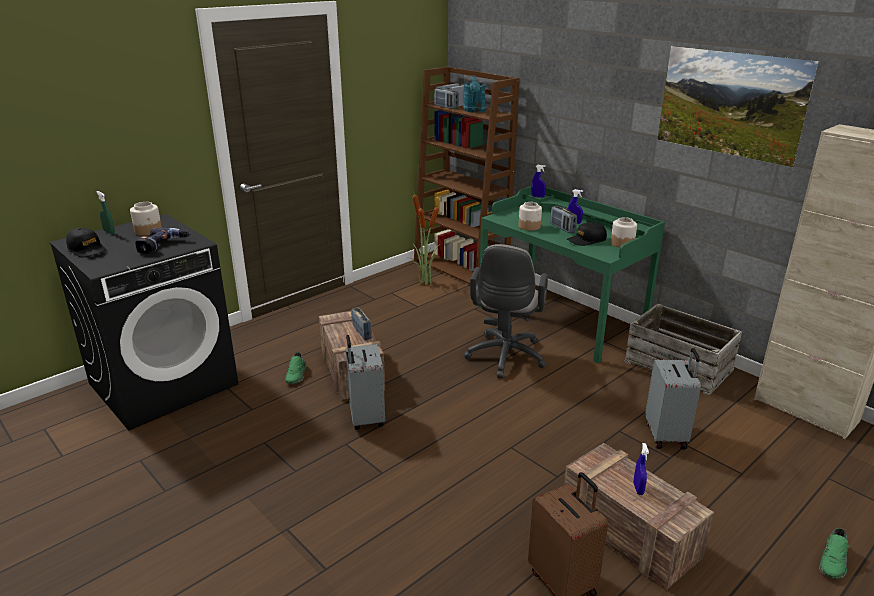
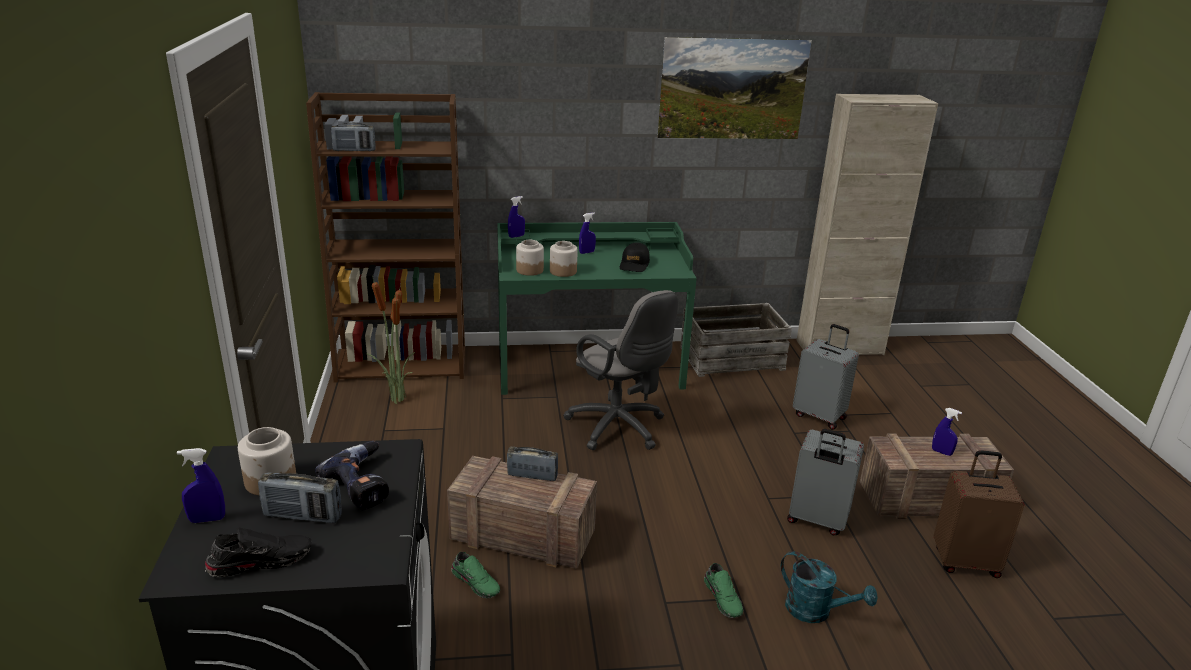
camera: 55 degrees left, 0 degrees up
(87, 249) = (260, 560): black cap -> black shoe
(109, 232) = (207, 519): green spray bottle -> blue spray bottle
(365, 418) = (629, 566): grey suitcase -> grey suitcase (816, 521)
(474, 111) = (402, 147): turquoise watering can -> turquoise watering can (816, 611)
(562, 228) = (591, 261): radio -> radio (303, 516)
(622, 243) = (663, 256): jar -> jar (529, 270)
(834, 561) = (1003, 434): green shoe -> green shoe (724, 598)

